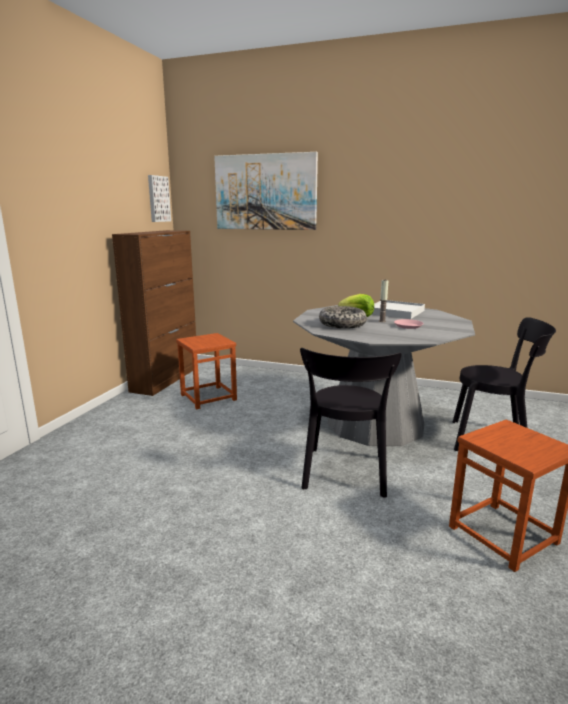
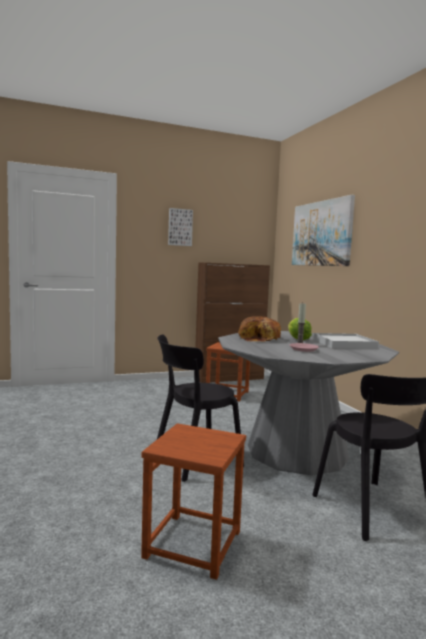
camera: 50 degrees right, 10 degrees down
(158, 199) = (257, 241): picture -> picture (180, 227)
(342, 324) = (260, 339): bowl -> bread

